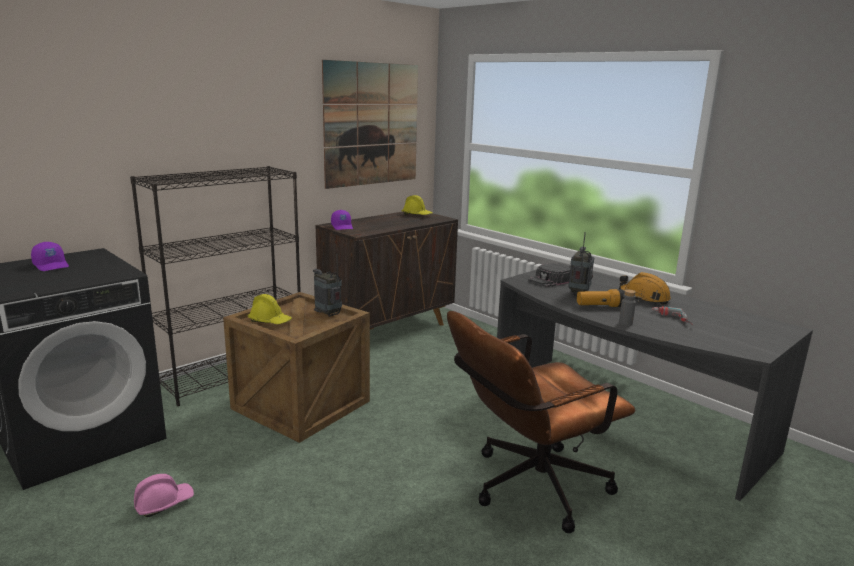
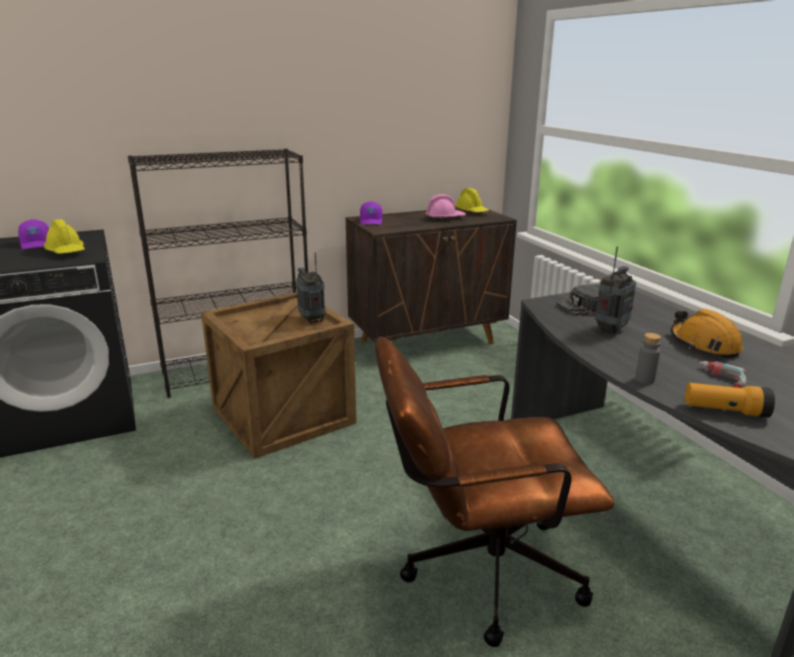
camera: 20 degrees right, 5 degrees up
(164, 503) = (89, 500): pink hard hat -> pink hard hat (445, 218)
(270, 321) = (246, 321): yellow hard hat -> yellow hard hat (66, 252)
(372, 124) = (421, 102): picture -> none
(599, 306) = (626, 350): flashlight -> flashlight (725, 411)

